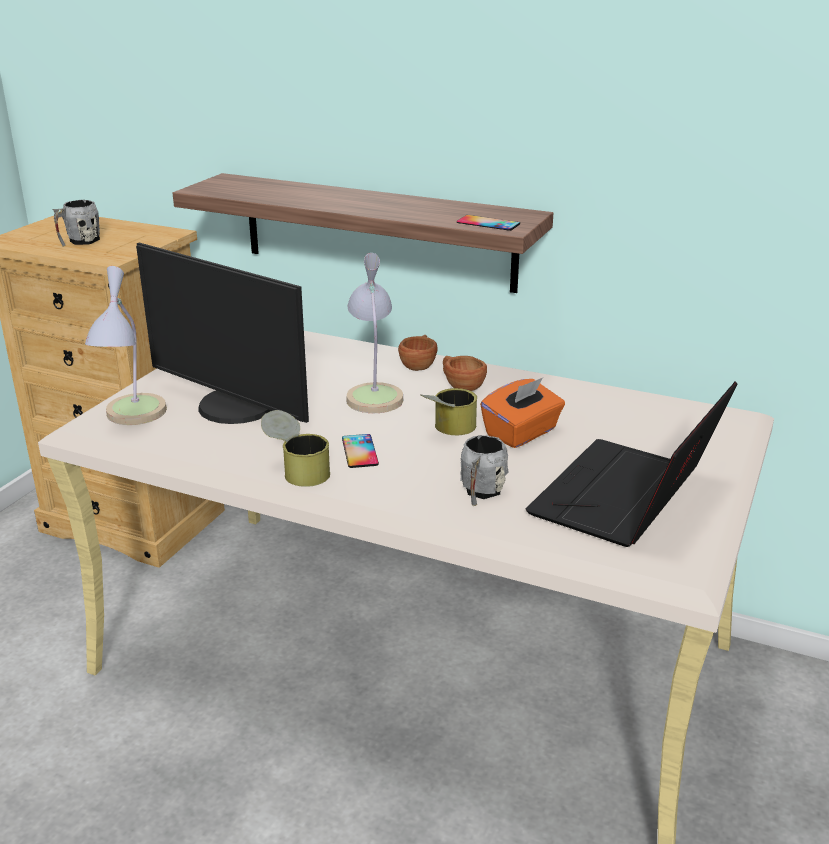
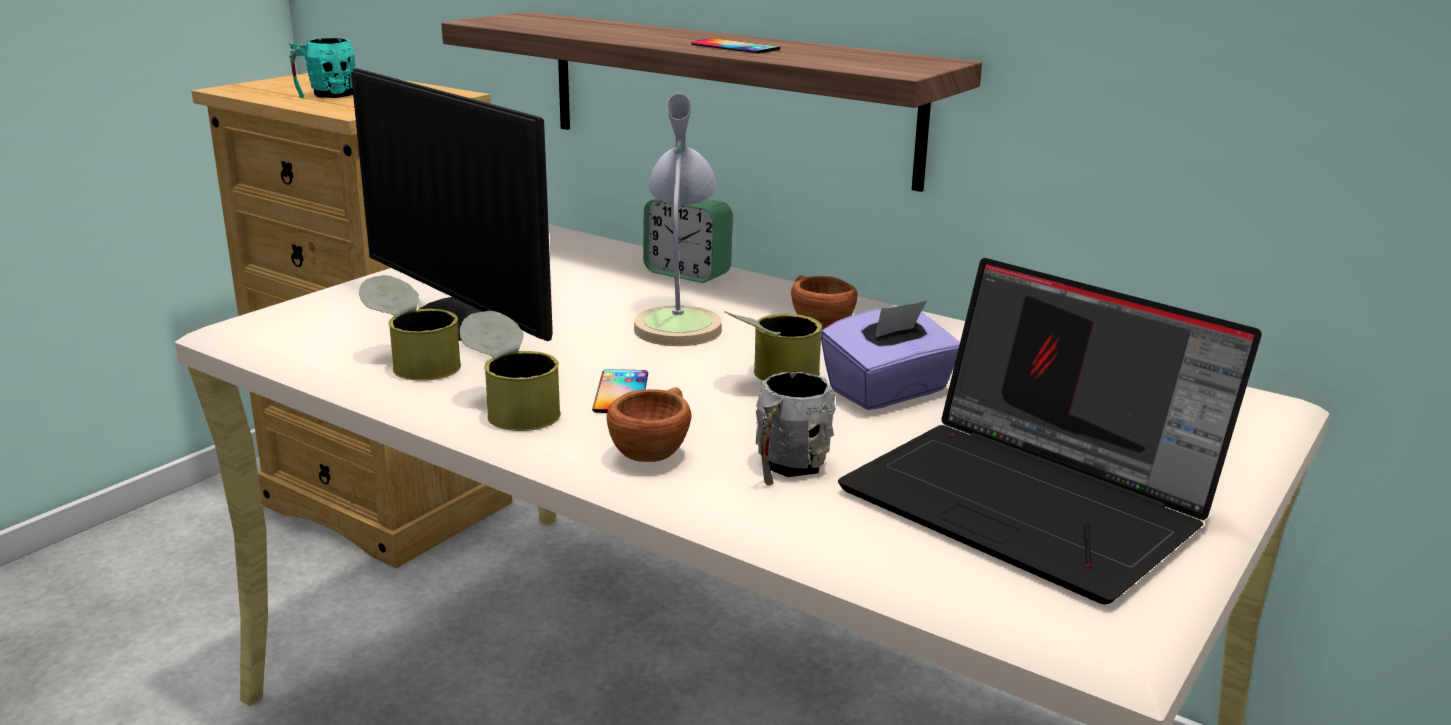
camera: 10 degrees right, 5 degrees down
(79, 242) = (326, 95): grey mug -> turquoise mug
(131, 417) = (315, 320): table lamp -> none
(216, 443) = (414, 362): none -> can
(362, 354) = (687, 273): none -> alarm clock
(419, 365) = (765, 293): brown cup -> brown cup (655, 451)
(488, 223) = (870, 65): phone -> phone (735, 47)
(522, 433) = (889, 392): orange tissue box -> purple tissue box
(627, 499) = (1035, 503): laptop -> laptop turned 90 degrees counterclockwise

